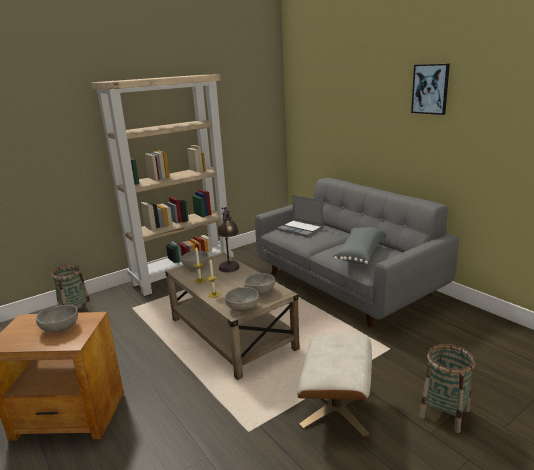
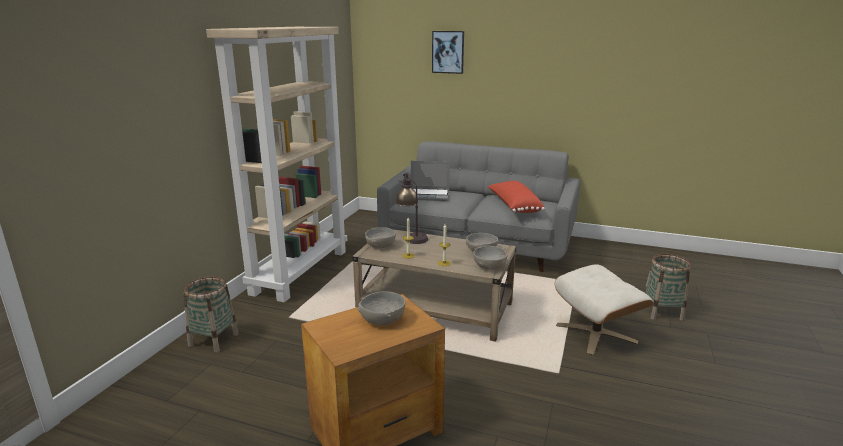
camera: 35 degrees left, 0 degrees up
(359, 254) = (514, 206): grey pillow -> red pillow
(430, 89) = (546, 48): picture -> picture (448, 52)

